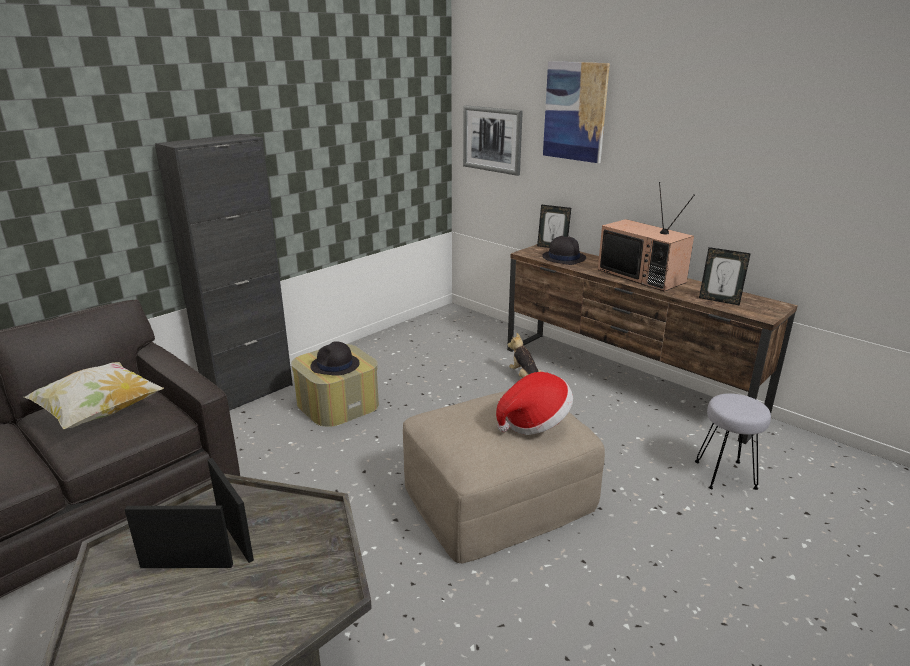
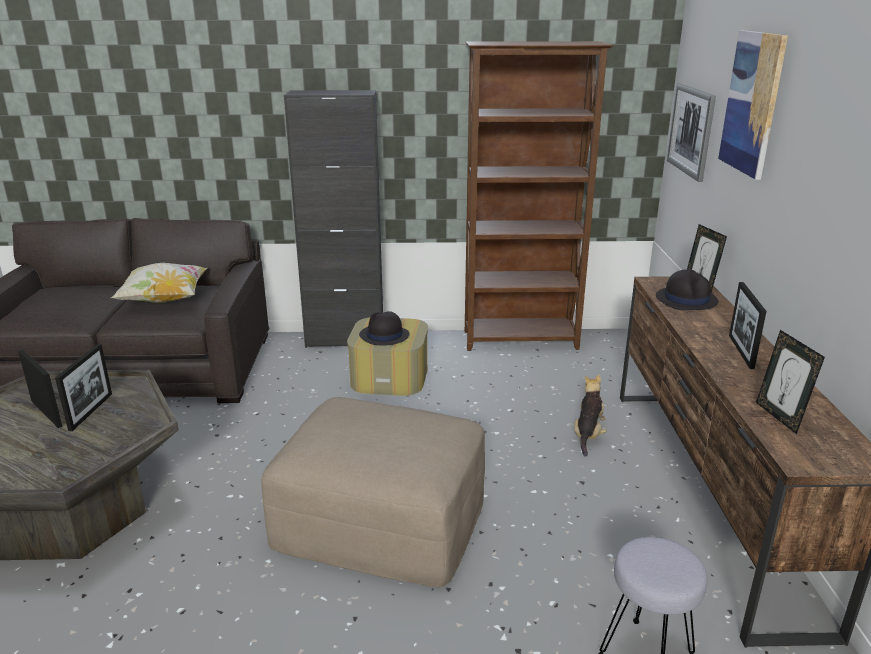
camera: 45 degrees right, 0 degrees up
(391, 339) = (521, 340): none -> brown bookcase
(534, 422) = (394, 448): hat -> none
(643, 276) = (741, 351): television -> picture frame

